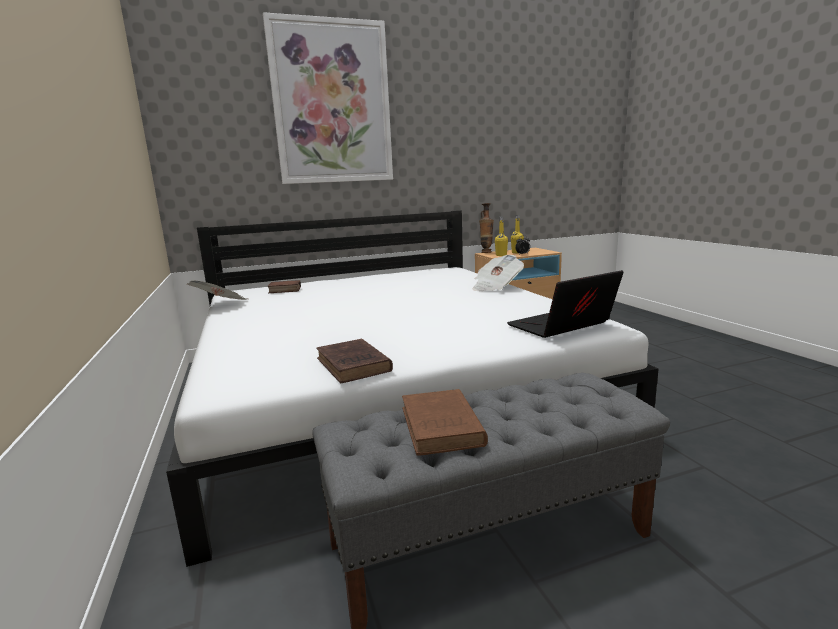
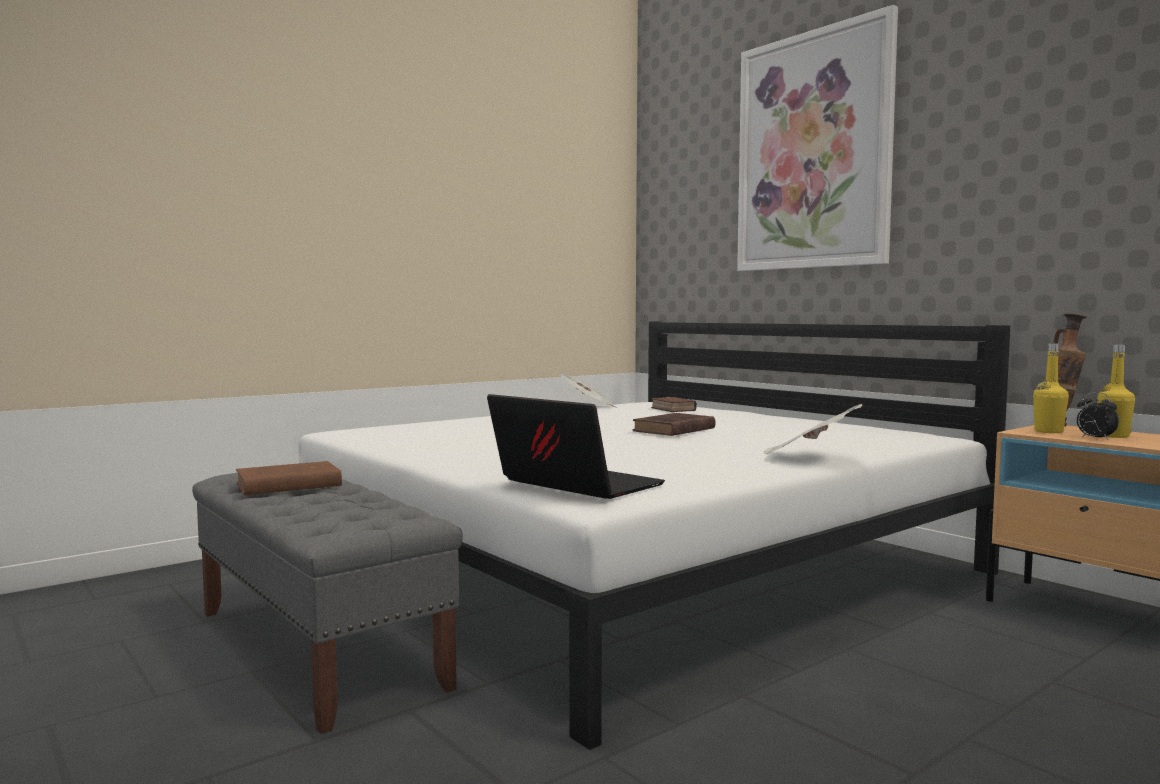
camera: 70 degrees right, 10 degrees down
(354, 365) = (398, 445): brown book -> brown book (672, 430)

